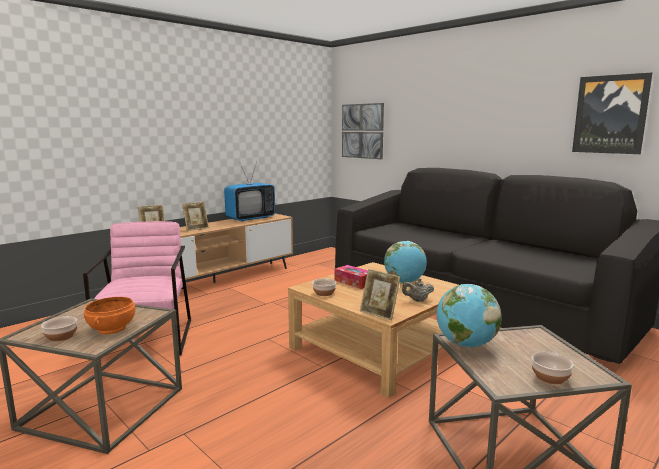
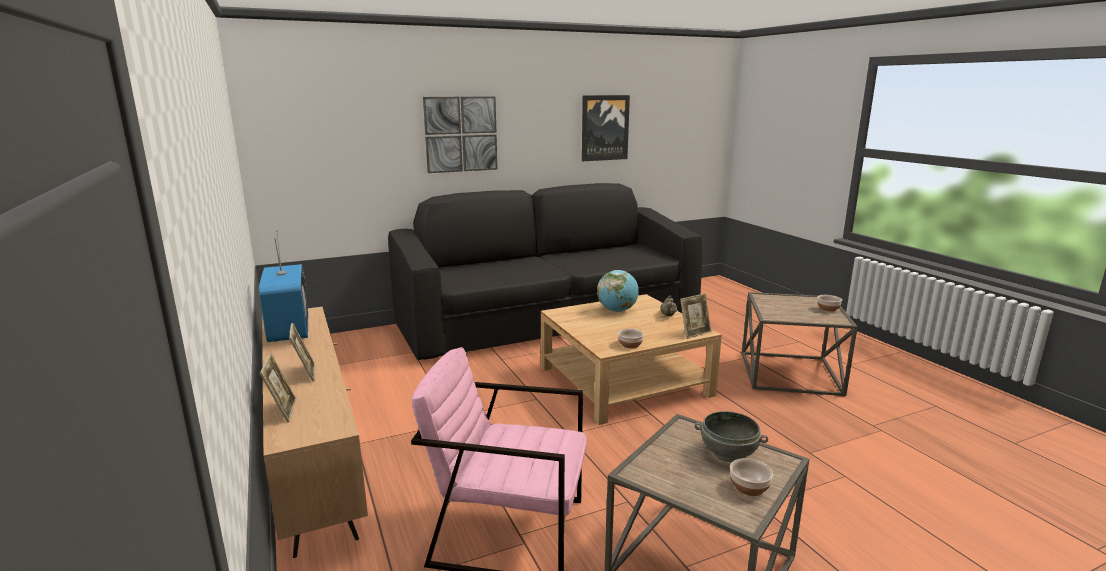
camera: 70 degrees left, 5 degrees up
(112, 329) = (728, 452): orange bowl -> grey bowl
(354, 282) = (604, 328): tissue box -> none
(362, 131) = (314, 156): picture -> picture (461, 134)
(465, 344) = (781, 316): globe -> none

